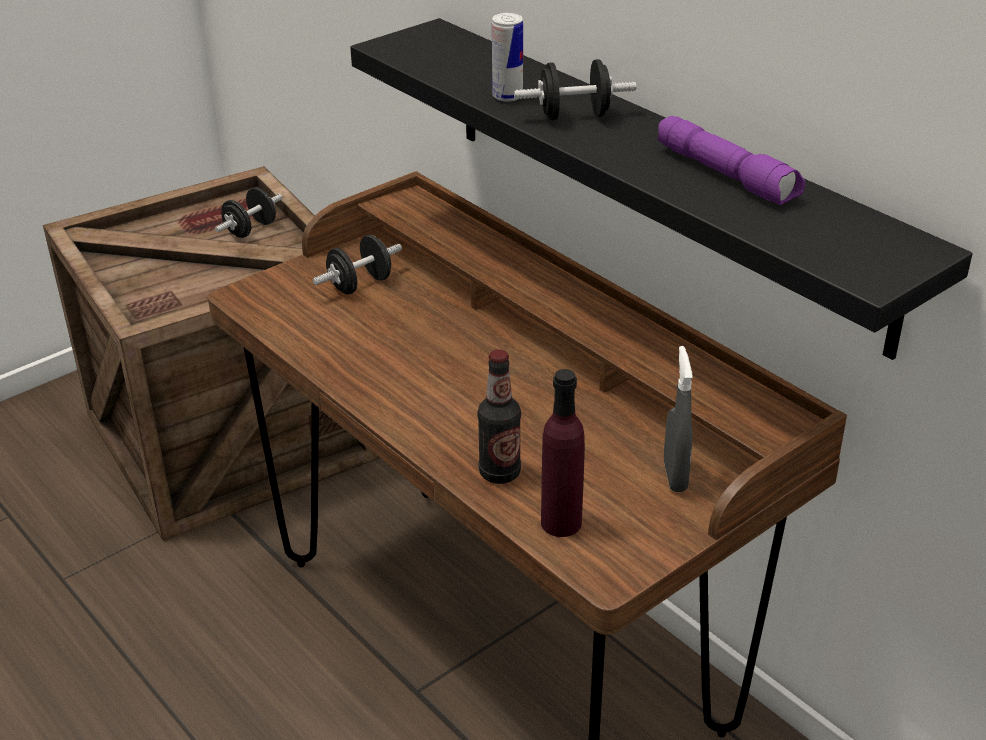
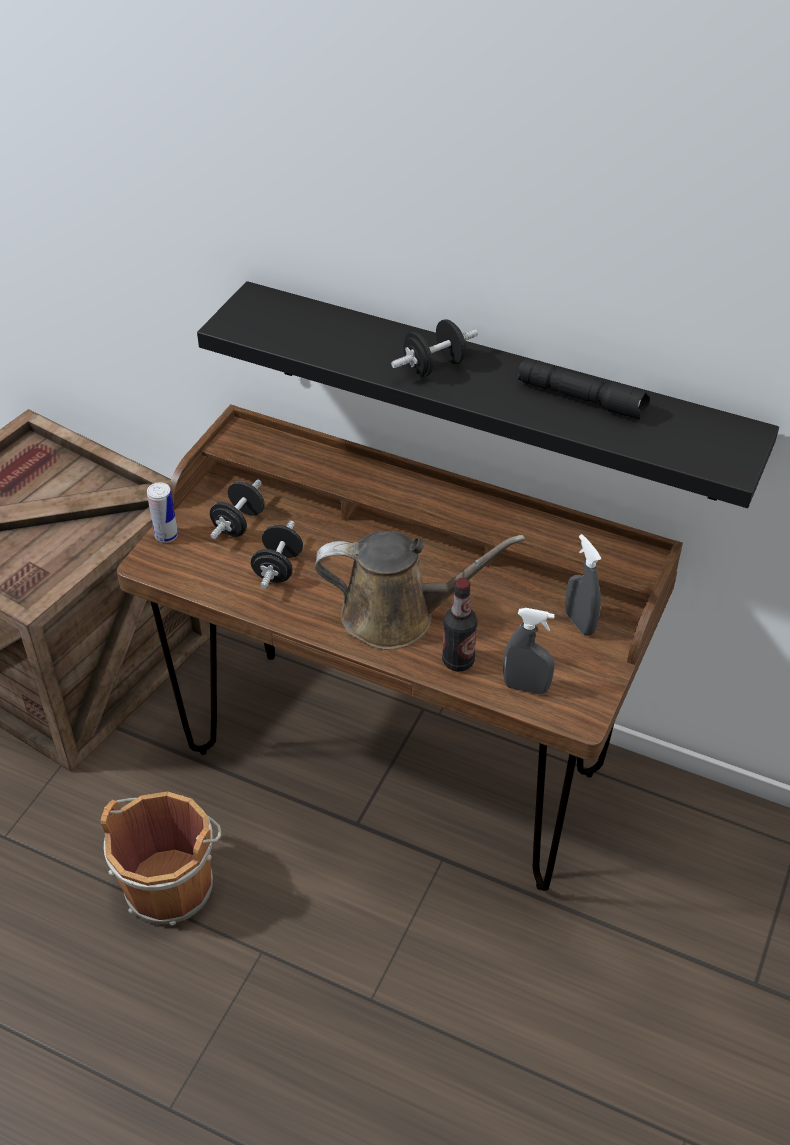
camera: 25 degrees left, 10 degrees up
(186, 681) = (171, 884): none -> brown bucket
(251, 229) = (57, 478): black dumbbell -> black dumbbell (278, 568)
(464, 410) = (398, 616): none -> brown watering can
(507, 96) = (369, 358): can -> can (166, 535)
(561, 522) = (526, 687): purple bottle -> grey spray bottle
(727, 175) = (582, 398): purple flashlight -> black flashlight

